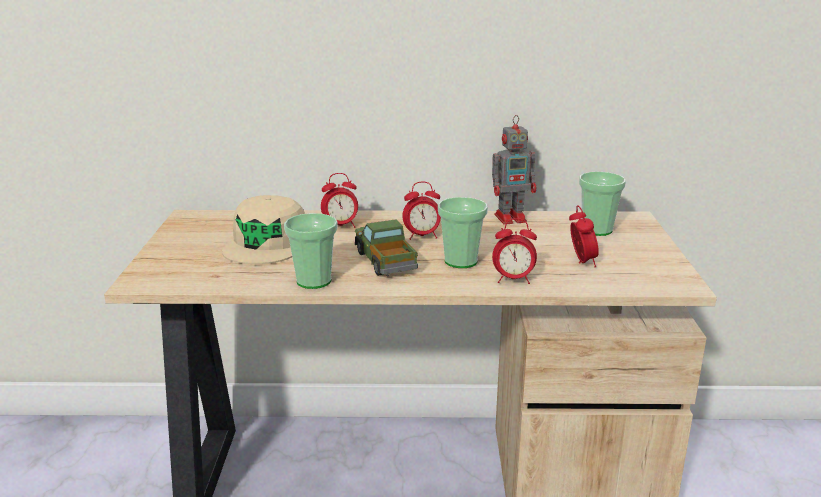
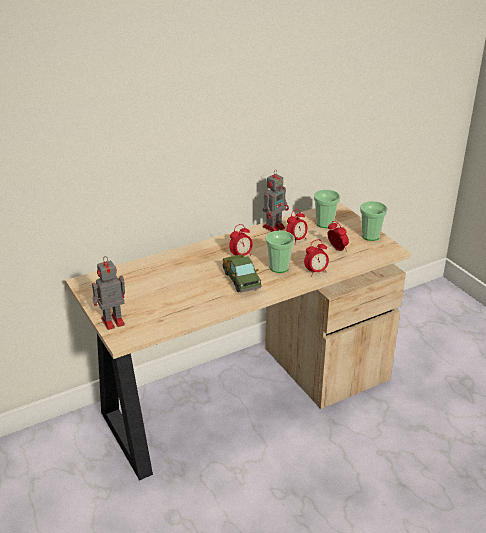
camera: 30 degrees left, 10 degrees up
(156, 261) = (111, 322): none -> toy robot
(267, 244) = (161, 288): beige cap -> none
(314, 281) = (218, 306): cup -> cup (370, 236)
(341, 226) = (187, 262): alarm clock -> alarm clock (296, 240)
(385, 262) = (241, 280): toy truck -> toy truck turned 150 degrees counterclockwise

